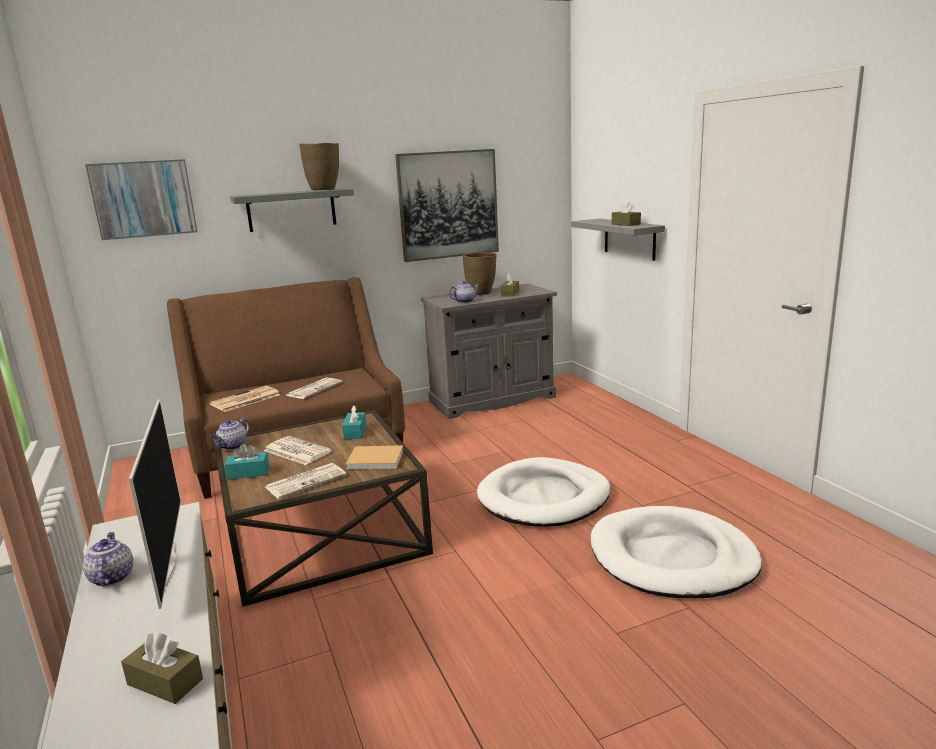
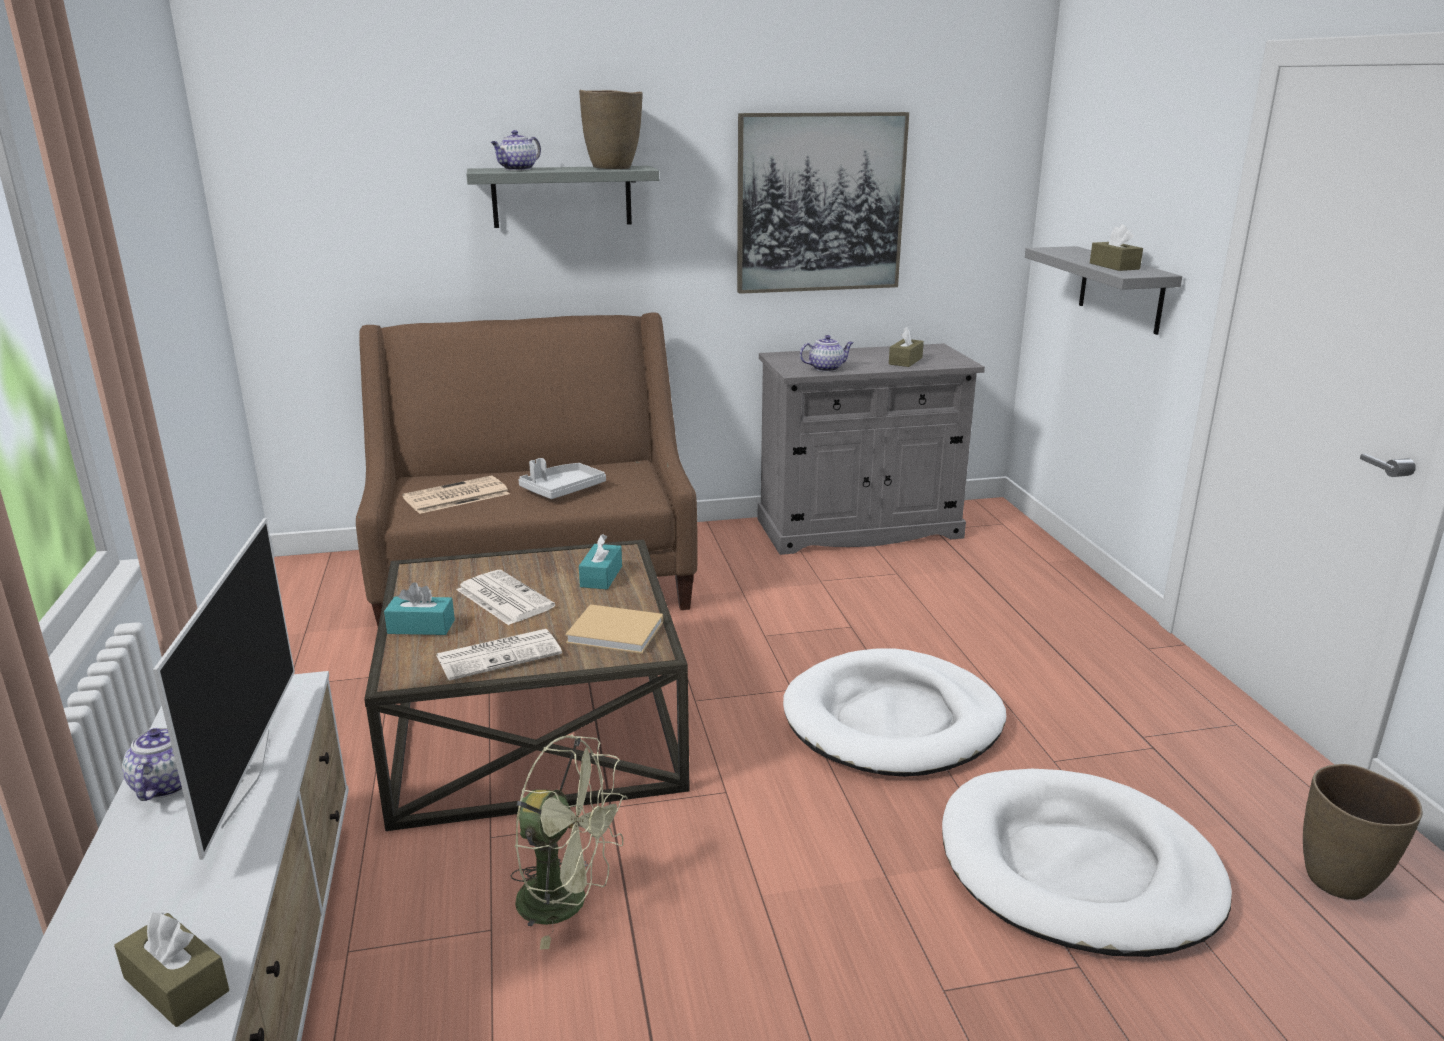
camera: 10 degrees right, 5 degrees up
(143, 199) = (335, 166): picture -> none
(232, 446) = (414, 575): teapot -> teapot (517, 169)
(314, 389) = (562, 490): newspaper -> grey tray
(375, 626) = (567, 902): none -> green fan
(481, 293) = (858, 354): brown vase -> brown vase (1340, 881)

